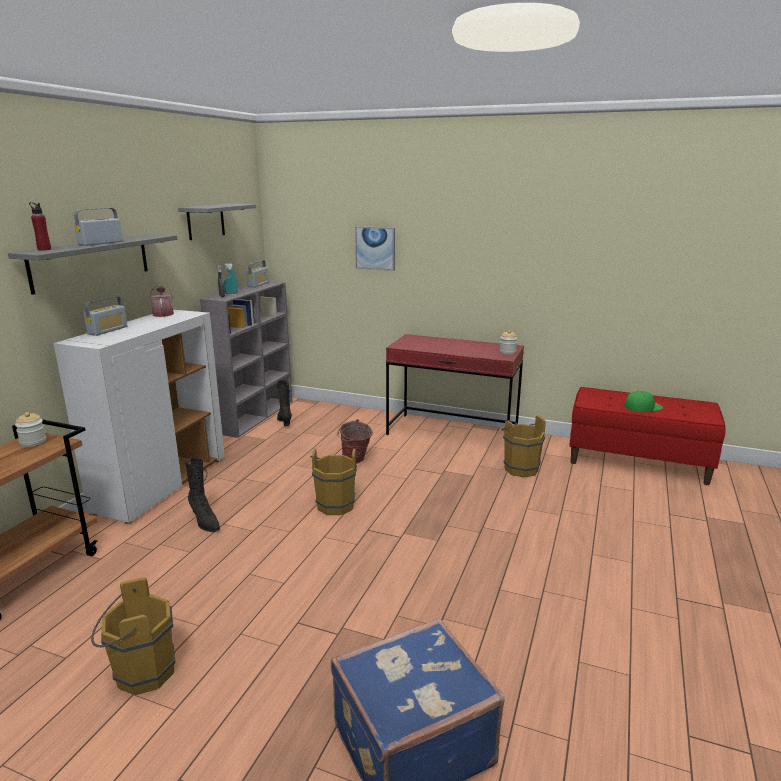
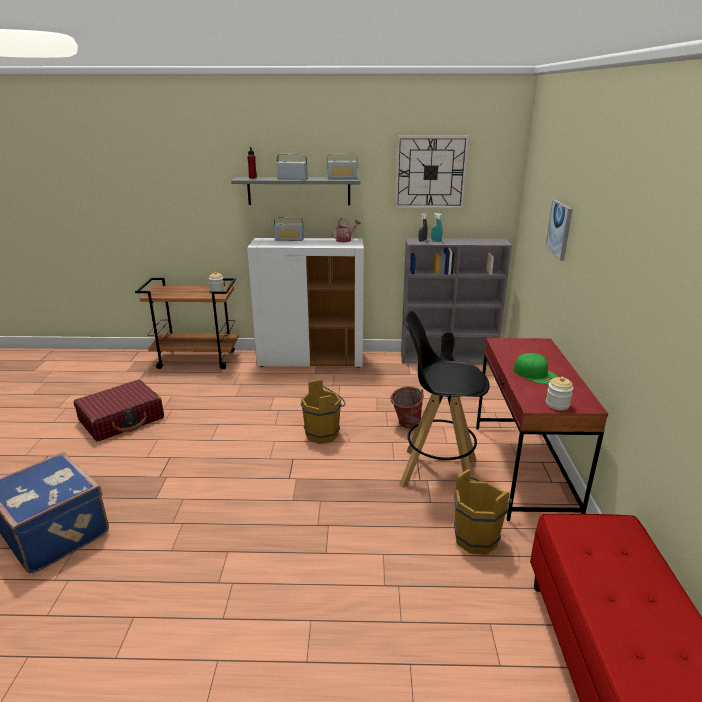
camera: 70 degrees right, 5 degrees up
(140, 674) = (122, 419): brown bucket -> red suitcase
(204, 521) = (273, 389): black boot -> none
(205, 221) = (430, 172): grey shelf -> wall clock
(258, 284) = (484, 240): radio -> radio (342, 178)
(435, 464) = (437, 472): none -> black stool
(643, 406) = (615, 591): green cap -> green cap (535, 374)

